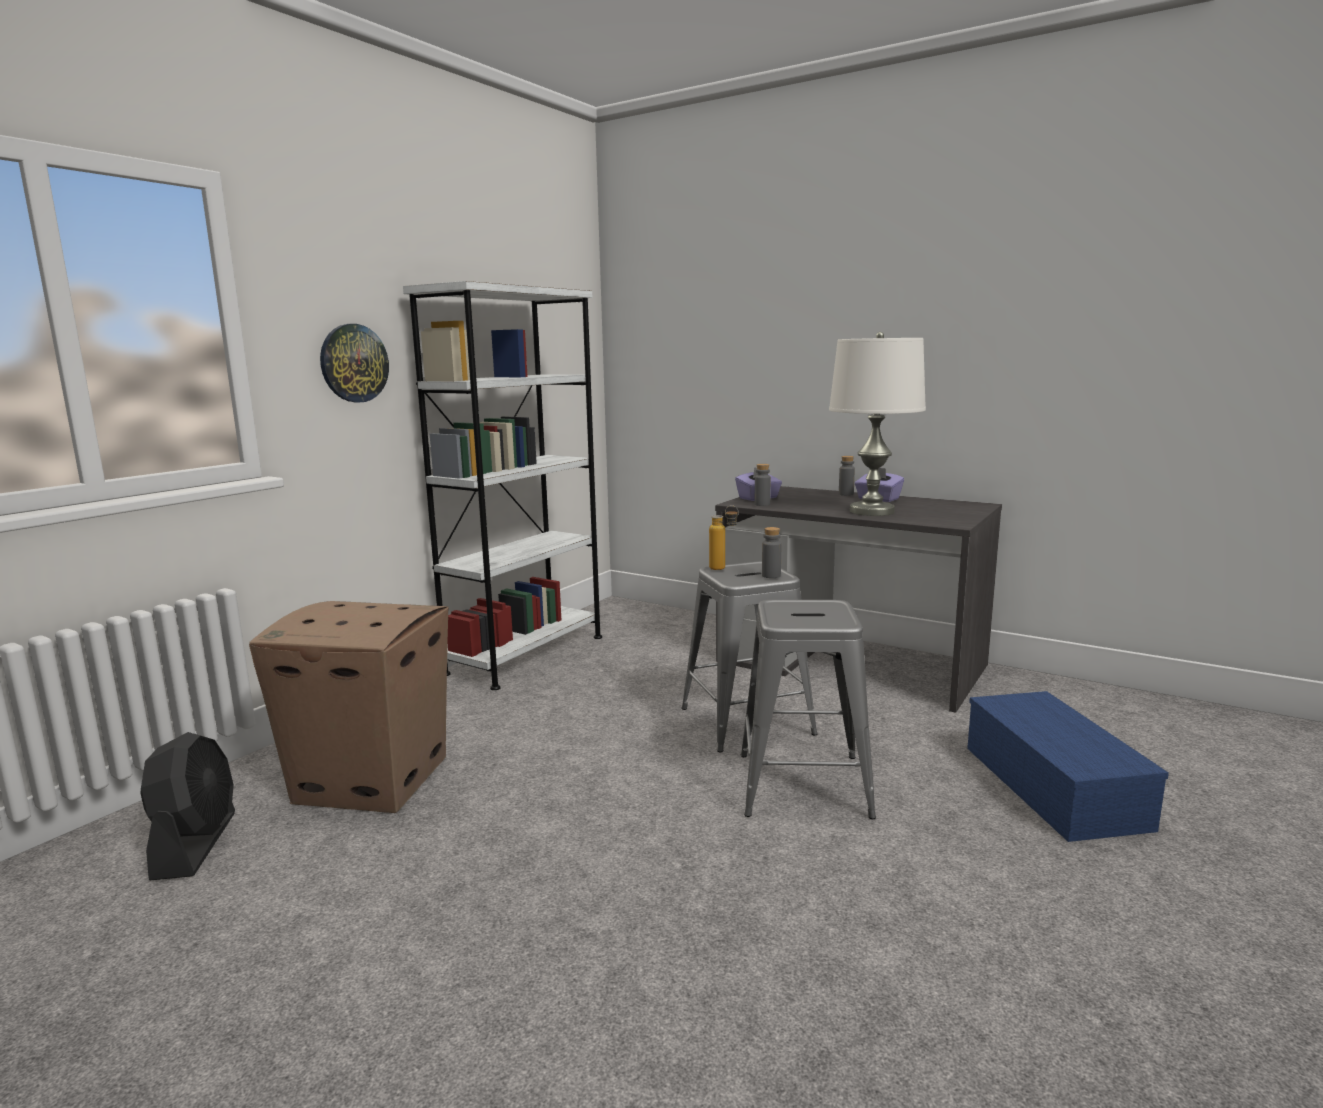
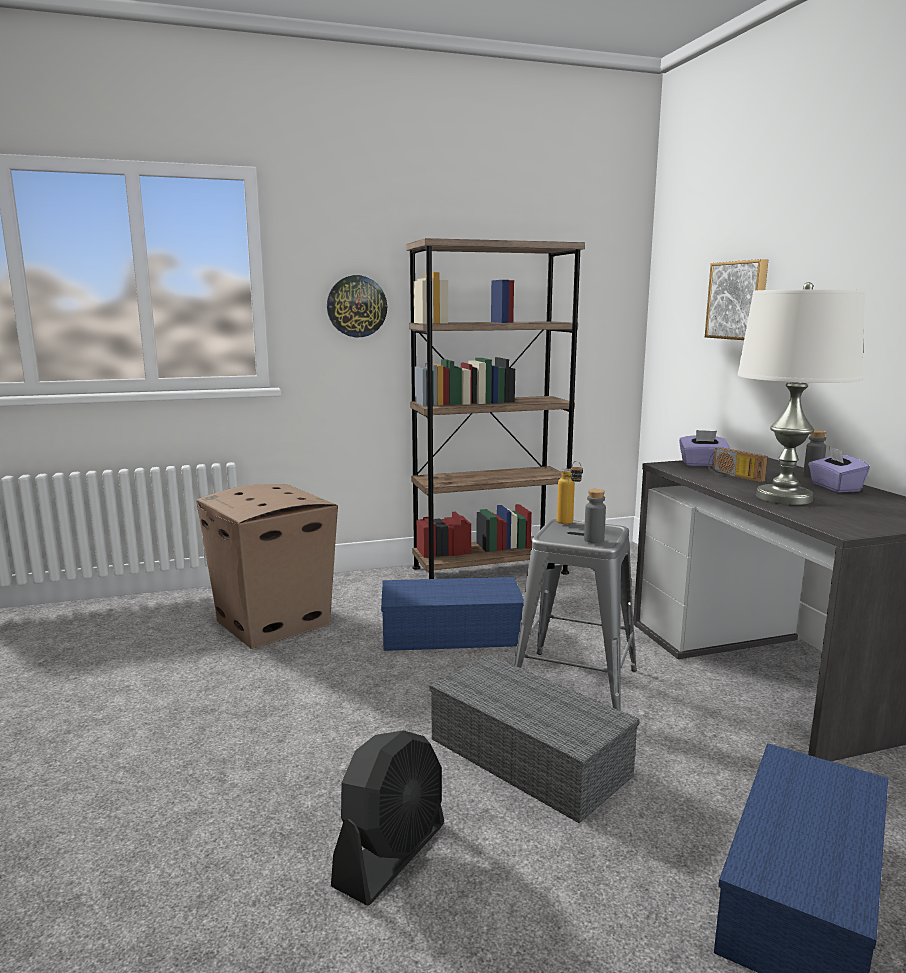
camera: 40 degrees right, 0 degrees up
(196, 844) = (149, 625): black fan -> black fan (391, 854)
(526, 655) = (490, 570): white bookcase -> brown bookcase
(583, 719) = (453, 632): none -> blue storage box
(728, 348) = (738, 300): none -> picture
(762, 504) = (687, 470): grey bottle -> none
(802, 785) = (532, 757): grey stool -> grey storage box
(803, 503) = (733, 476): none -> radio

